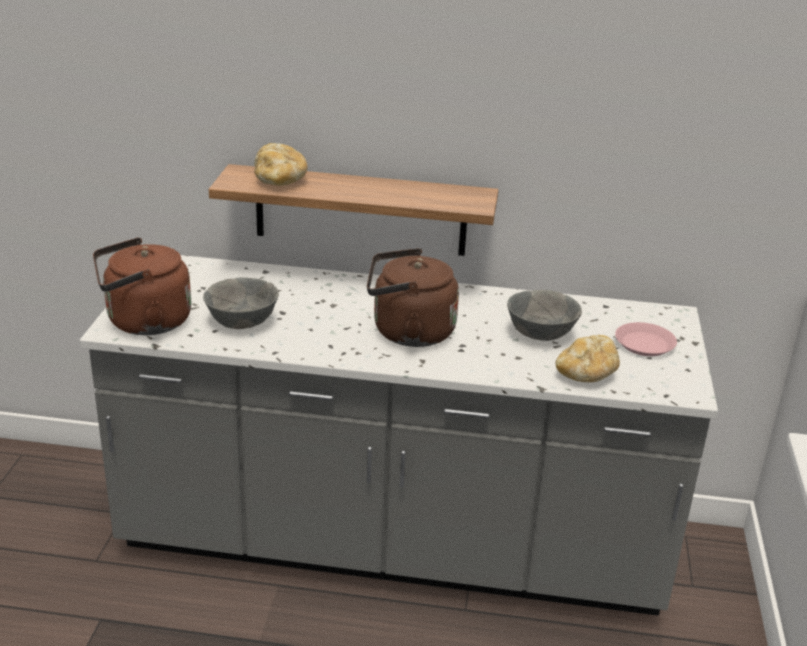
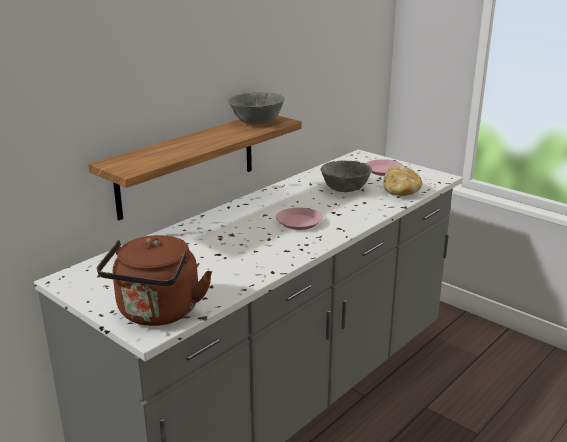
camera: 55 degrees left, 5 degrees down
(241, 322) = (212, 273): grey bowl -> grey bowl (256, 122)
(280, 180) = (153, 155): bread -> none
(408, 332) = (299, 222): brown kettle -> pink plate

